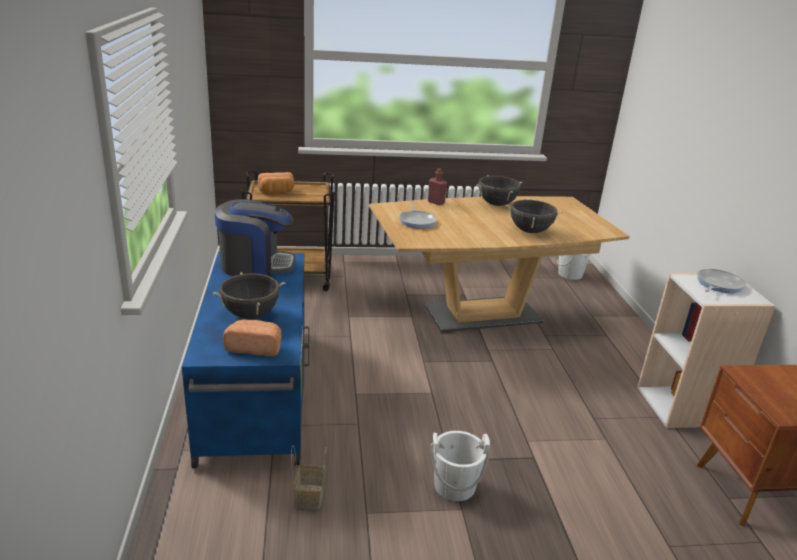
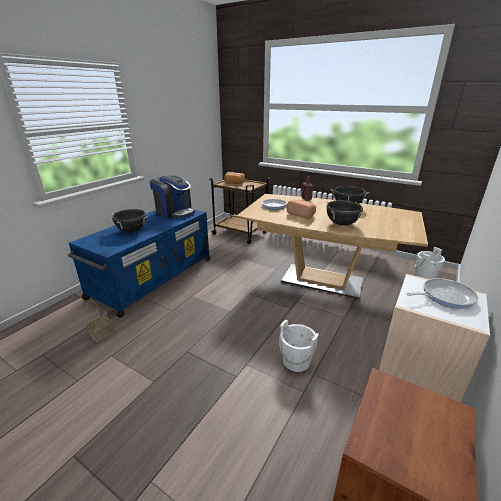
camera: 40 degrees right, 0 degrees up
(255, 347) = (106, 244): bread -> bread (301, 215)
(454, 486) = (168, 367): white bucket -> white bucket (296, 361)

